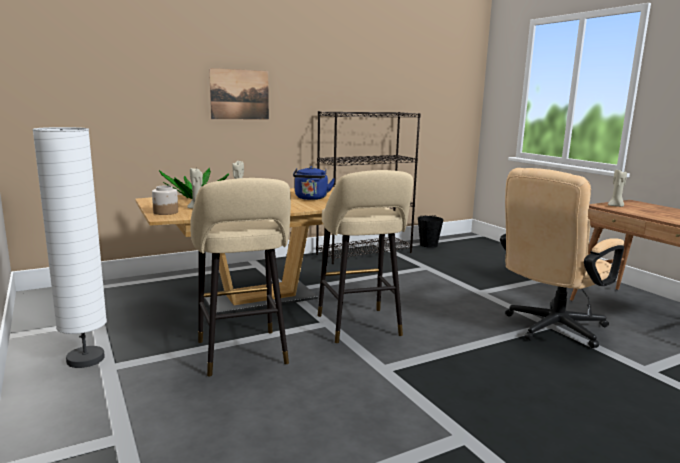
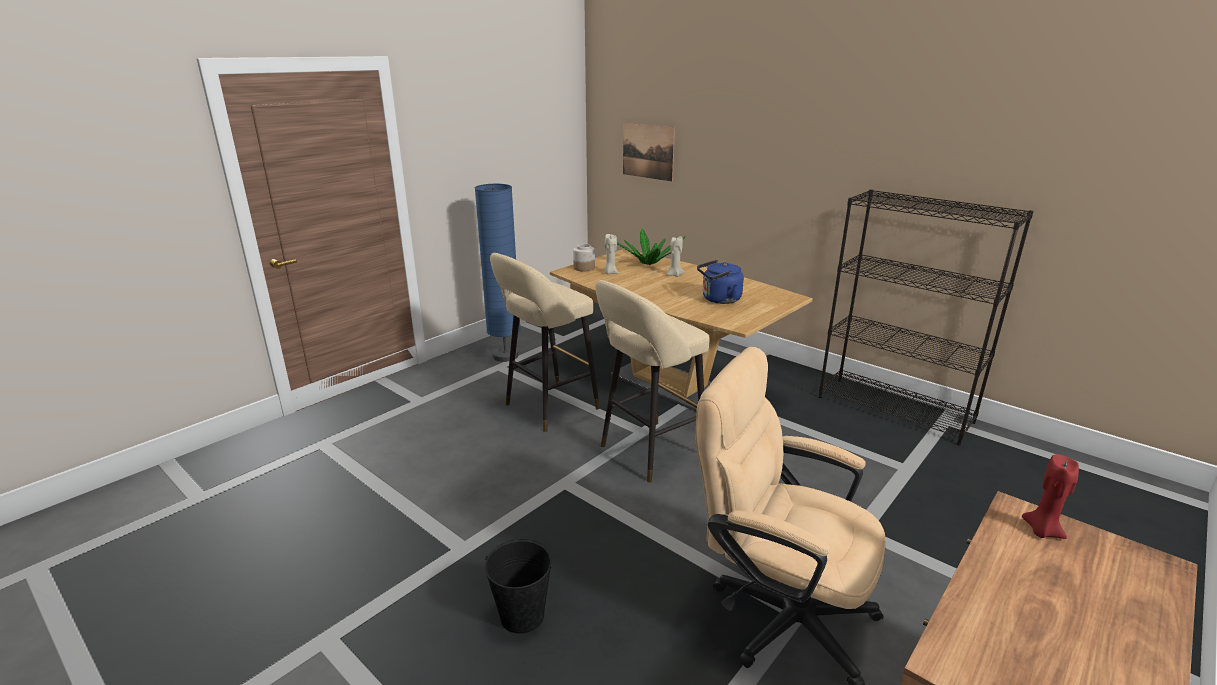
camera: 70 degrees right, 10 degrees up
(85, 359) = (505, 356): white floor lamp -> blue floor lamp
(239, 94) = (774, 156): picture -> picture (648, 151)
(428, 245) = (1028, 455): black bucket -> black bucket (522, 615)
(615, 206) = (1041, 531): beige candle -> red candle

